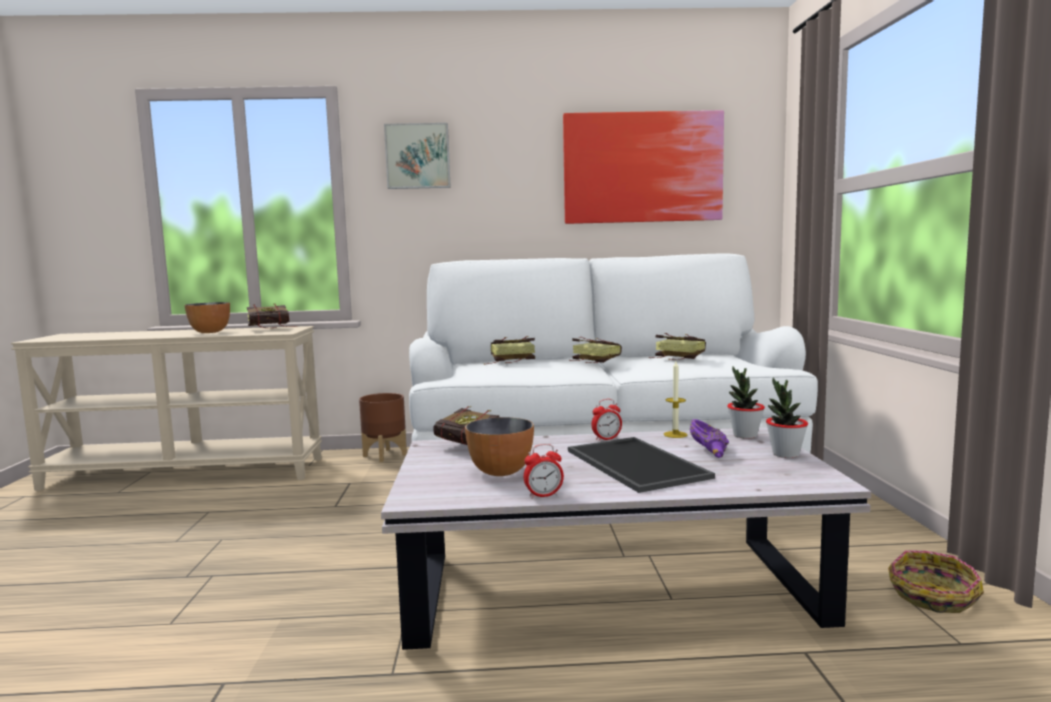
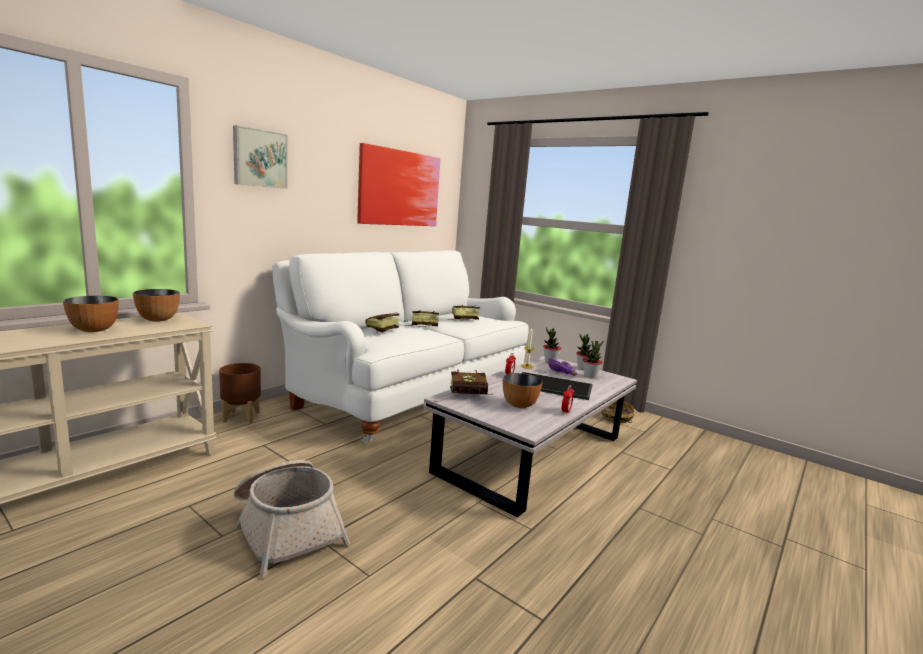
camera: 50 degrees left, 5 degrees up
(216, 555) = (287, 528): none -> basket
(274, 329) = (158, 319): book -> bowl
(761, 466) = (590, 376): none -> potted plant

